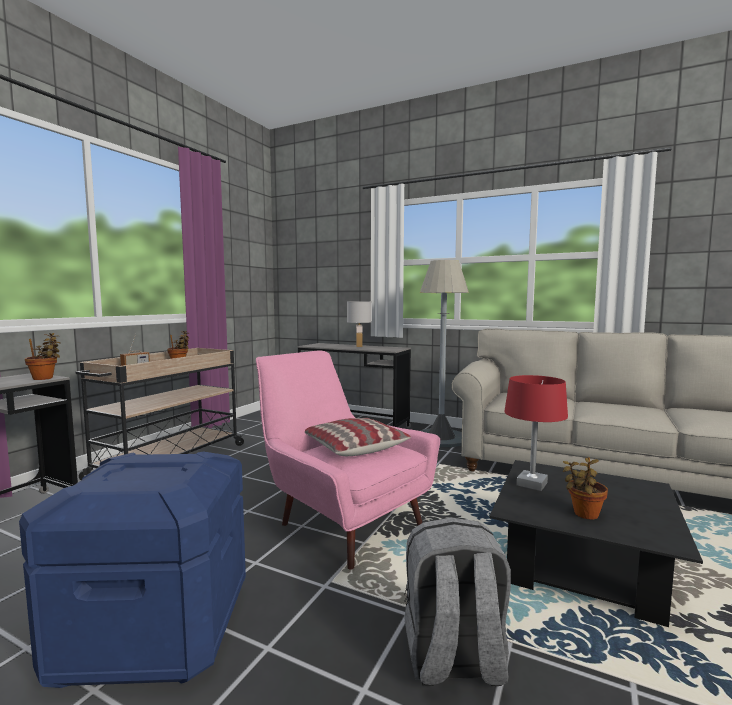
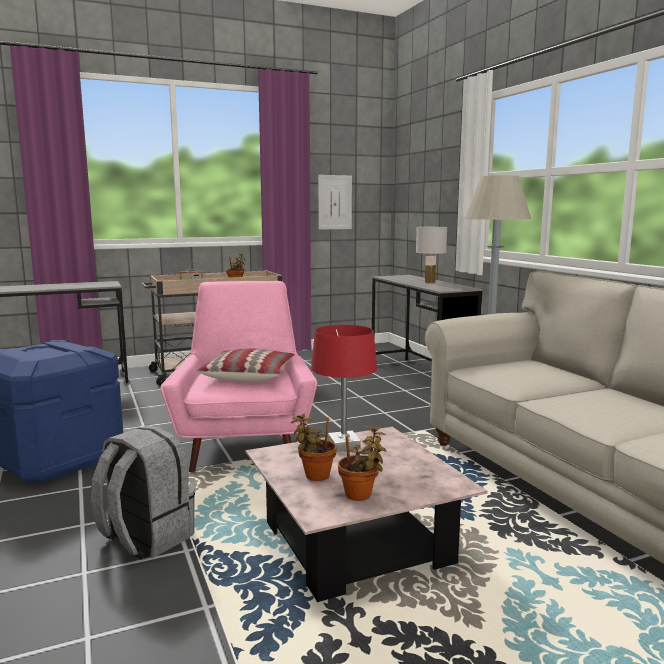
camera: 40 degrees right, 5 degrees up
(45, 378) = (107, 285): potted plant -> potted plant (361, 495)
(236, 282) = (335, 202): none -> picture
(582, 566) = (356, 543): black coffee table -> pink coffee table

